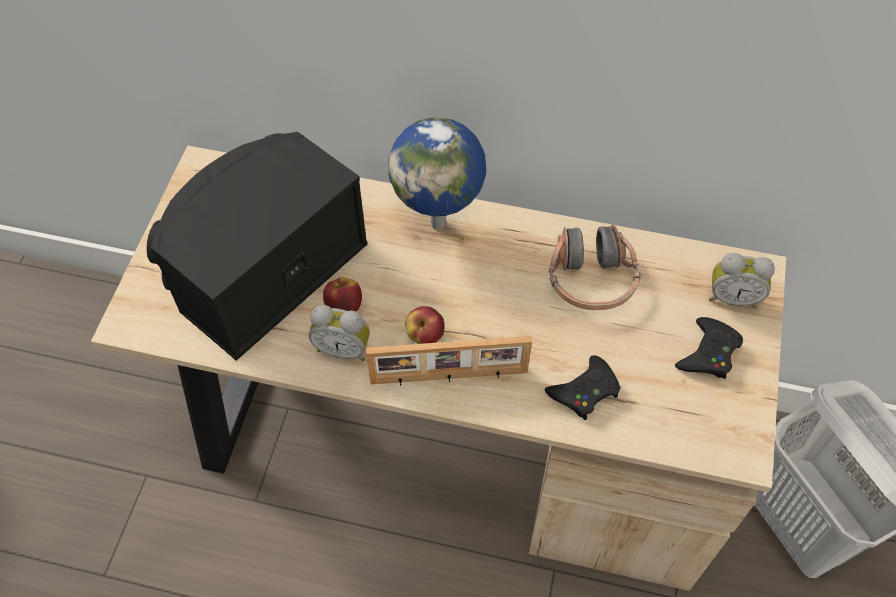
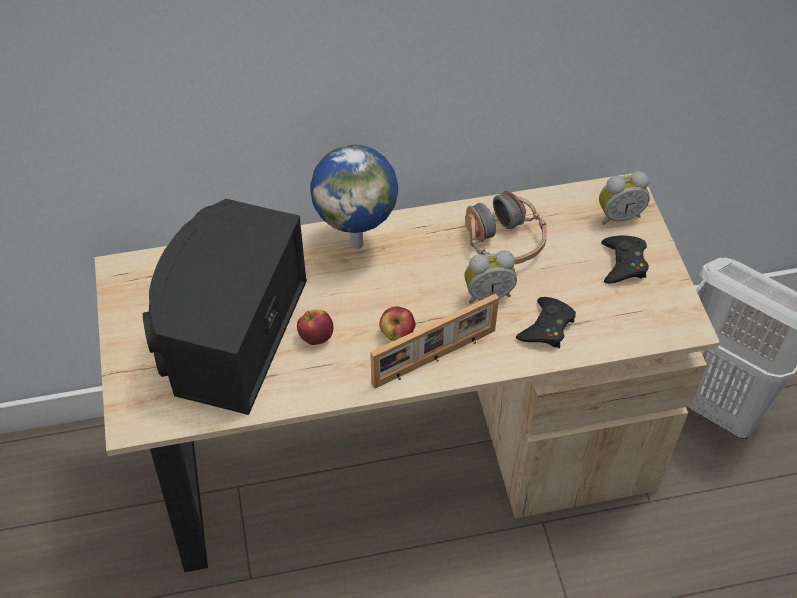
camera: 25 degrees left, 5 degrees down
(343, 348) = (335, 369): alarm clock -> alarm clock (487, 293)

